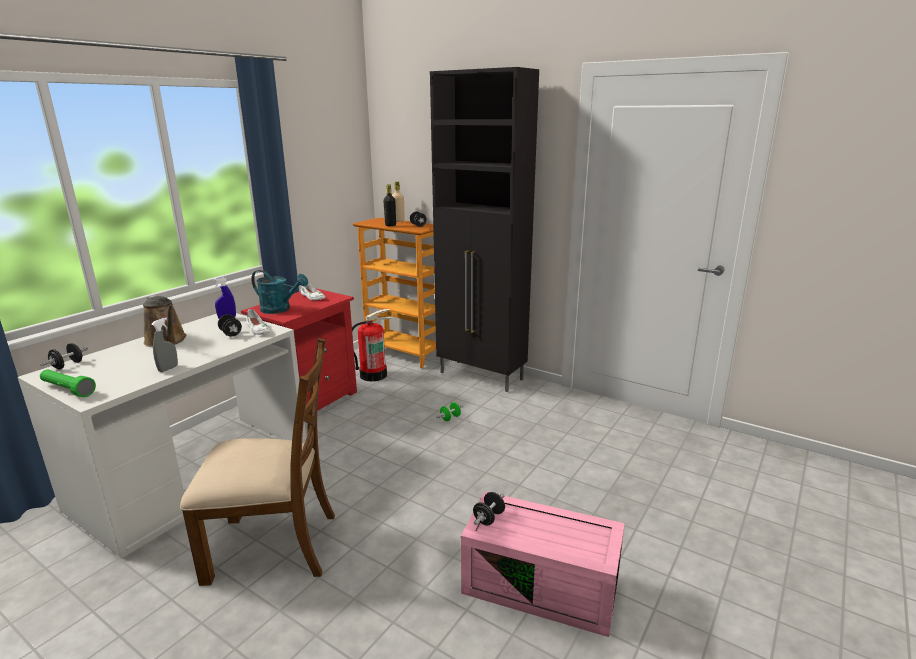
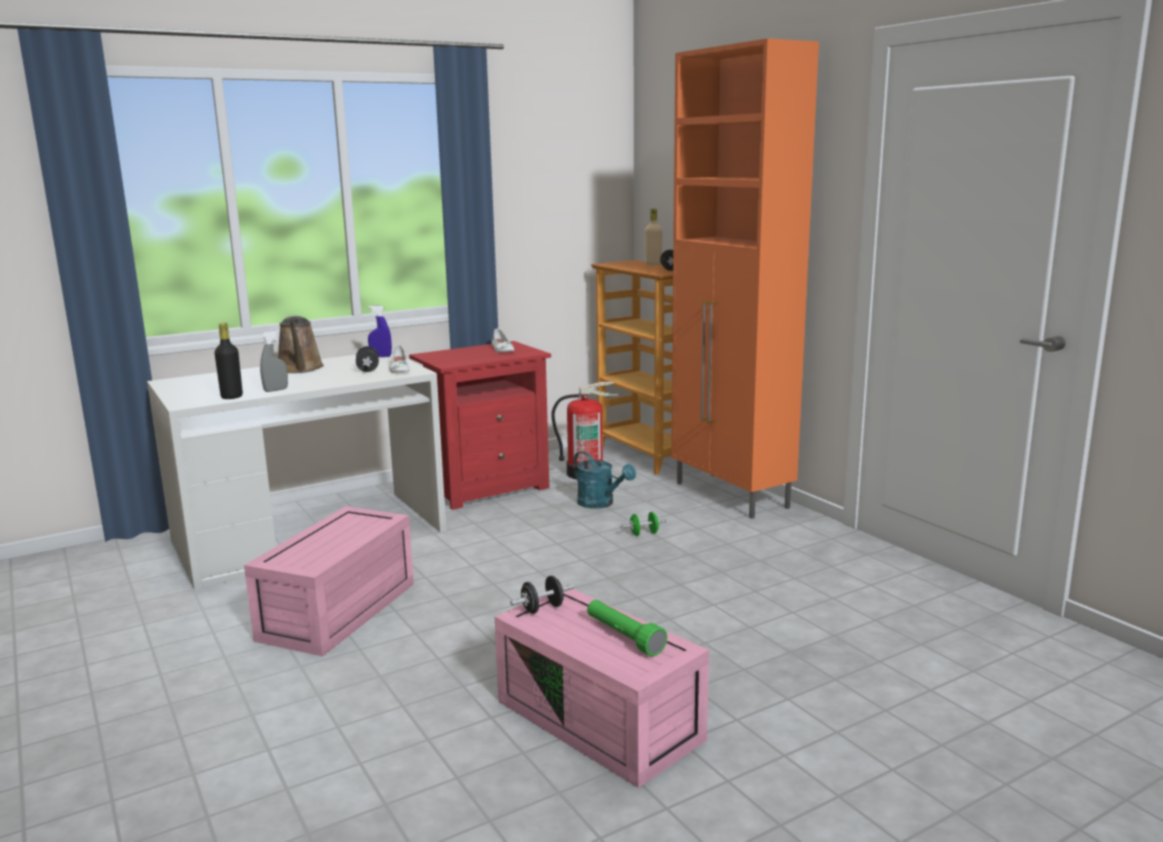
camera: 25 degrees right, 5 degrees down
(68, 365) = (194, 377): black dumbbell -> none
(68, 390) = (175, 394): green flashlight -> green flashlight (624, 637)
(274, 546) = (339, 612): brown chair -> pink storage box
(280, 309) = (451, 357): turquoise watering can -> turquoise watering can (601, 504)
(390, 225) = (634, 267): black bottle -> black bottle (232, 397)
(482, 376) = (731, 496): black cabinet -> orange cabinet

